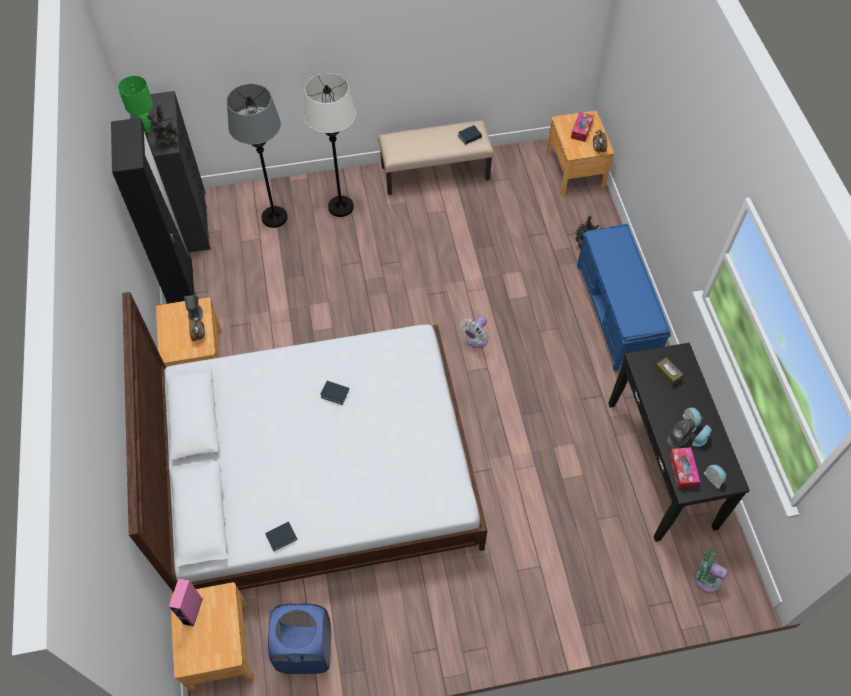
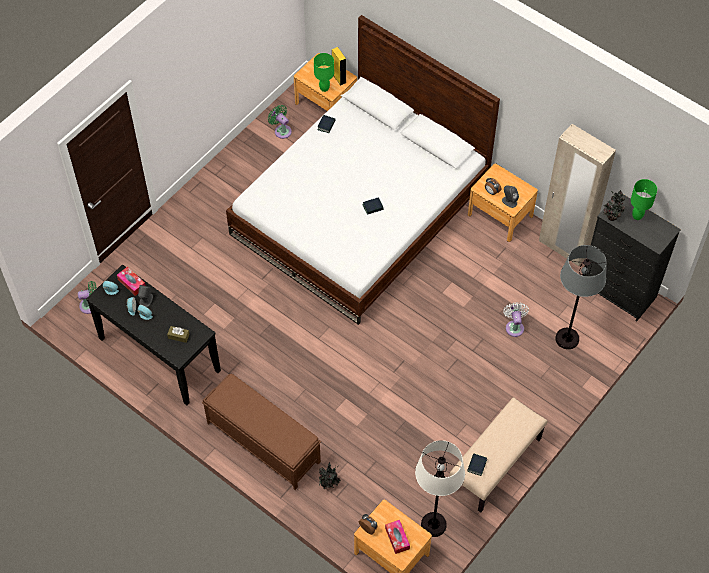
camera: 140 degrees right, 0 degrees up
(183, 288) = (563, 248): black wardrobe -> beige wardrobe
(192, 611) = (339, 78): pink speaker -> yellow speaker
(224, 610) = (324, 88): none -> green table lamp
(305, 650) = (281, 130): blue laundry basket -> green fan
(340, 207) = (532, 381): white floor lamp -> white floor lamp (433, 524)
(475, 340) = (342, 351): white fan -> white fan (514, 326)
(616, 313) = (262, 441): blue bench -> brown bench

